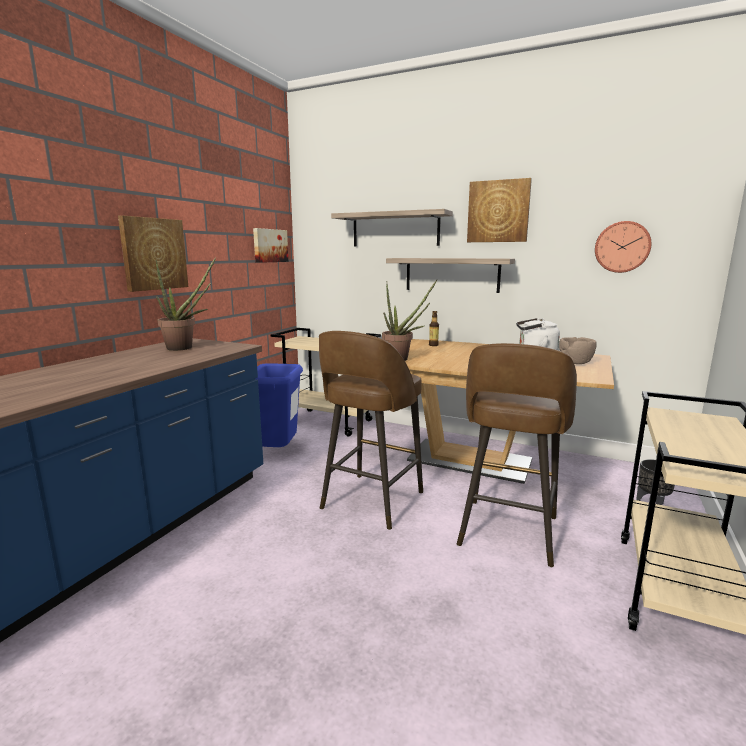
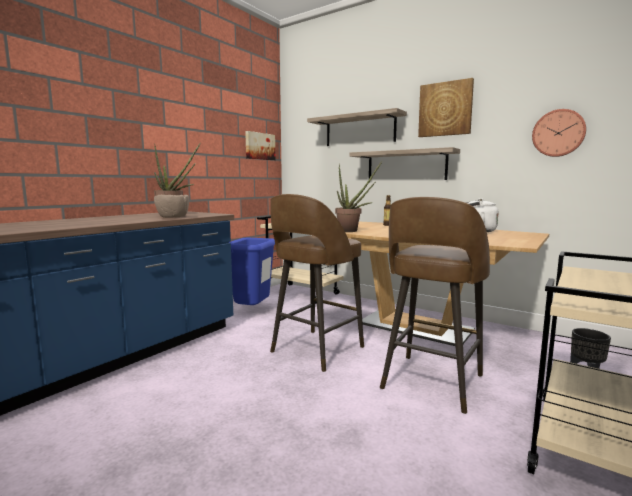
camera: 10 degrees right, 5 degrees down
(153, 254) = (159, 143): picture -> none
(575, 362) = (510, 236): brown bowl -> brown bowl (173, 217)

